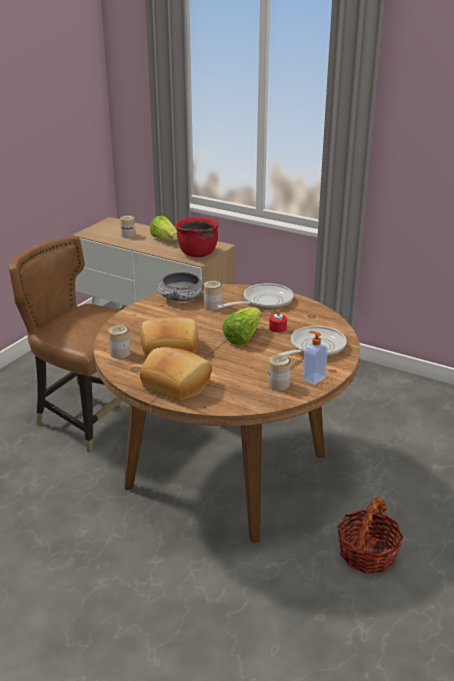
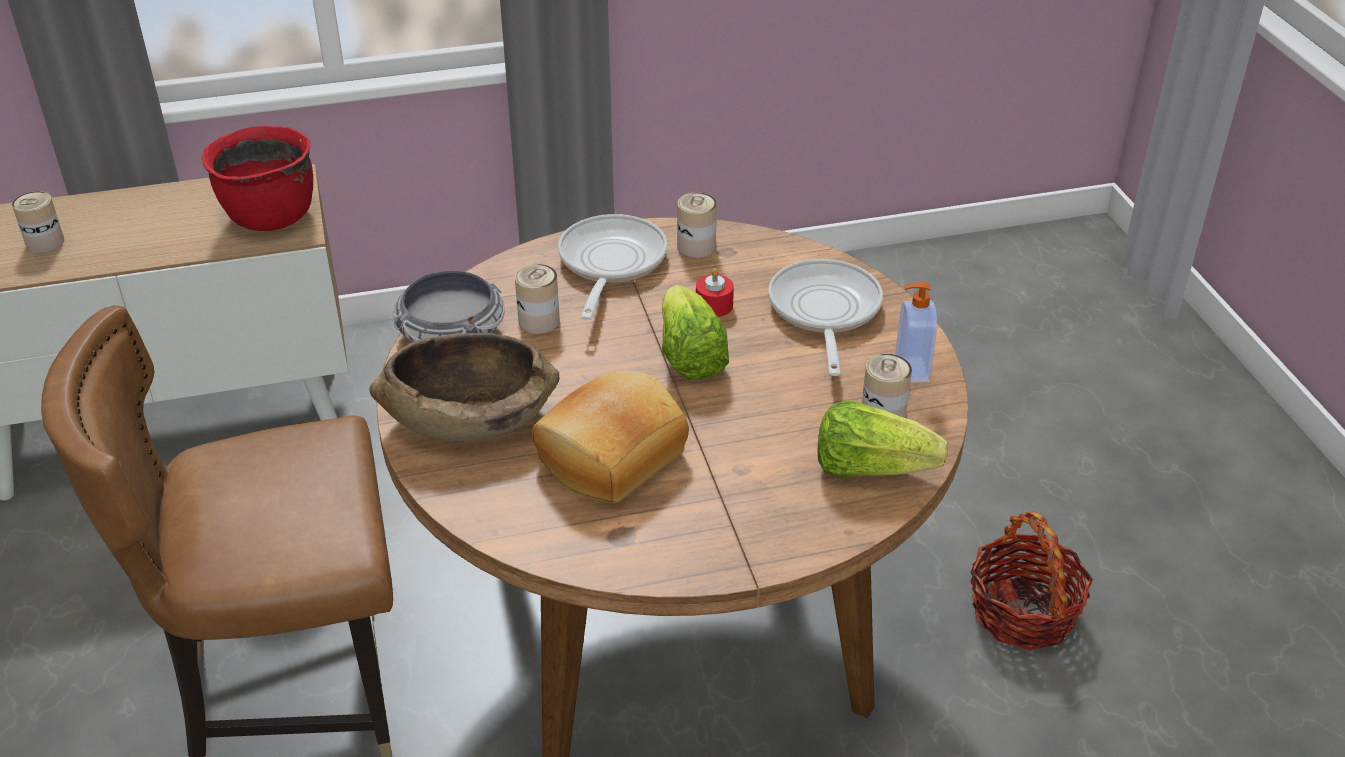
camera: 45 degrees left, 10 degrees up
(120, 353) = (539, 523): can -> can (696, 246)
(149, 319) = (470, 417): none -> brown bowl
(165, 240) = (150, 216): lettuce -> lettuce (870, 468)
(177, 384) = (738, 518): bread -> none

